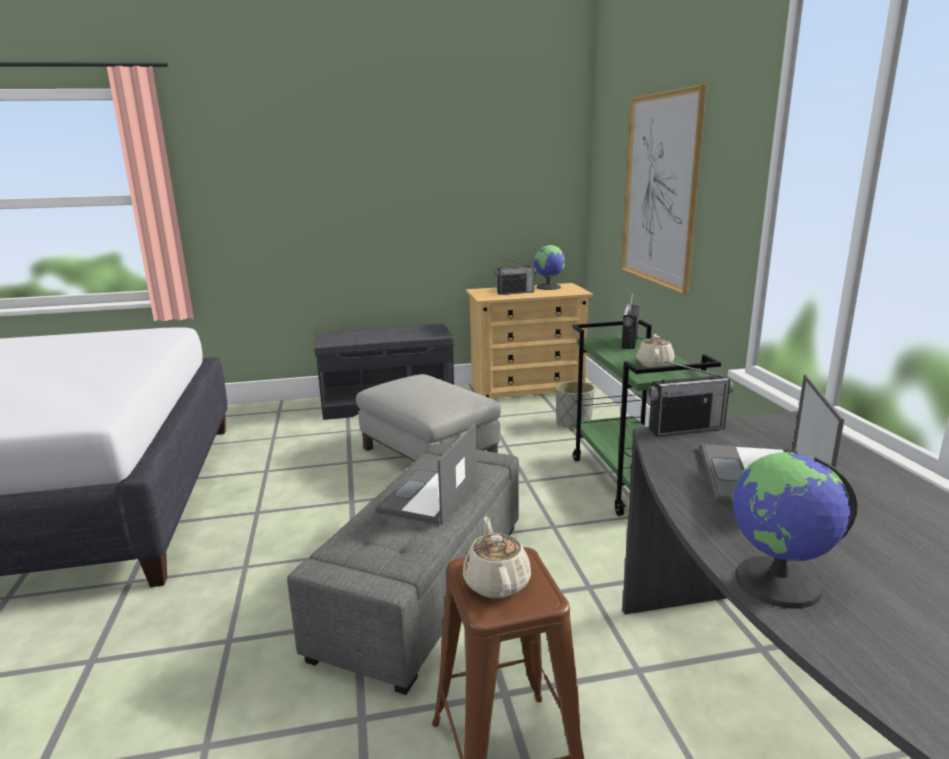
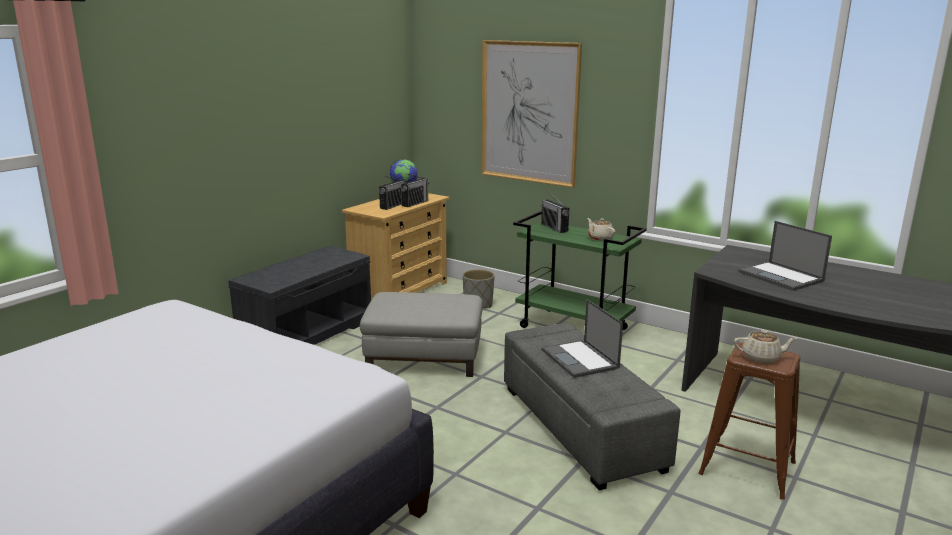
camera: 45 degrees left, 0 degrees up
(496, 582) = (762, 358): beige teapot -> beige teapot turned 150 degrees clockwise
(686, 429) = (713, 265): radio -> radio (415, 203)
(778, 583) = (863, 308): globe -> none

